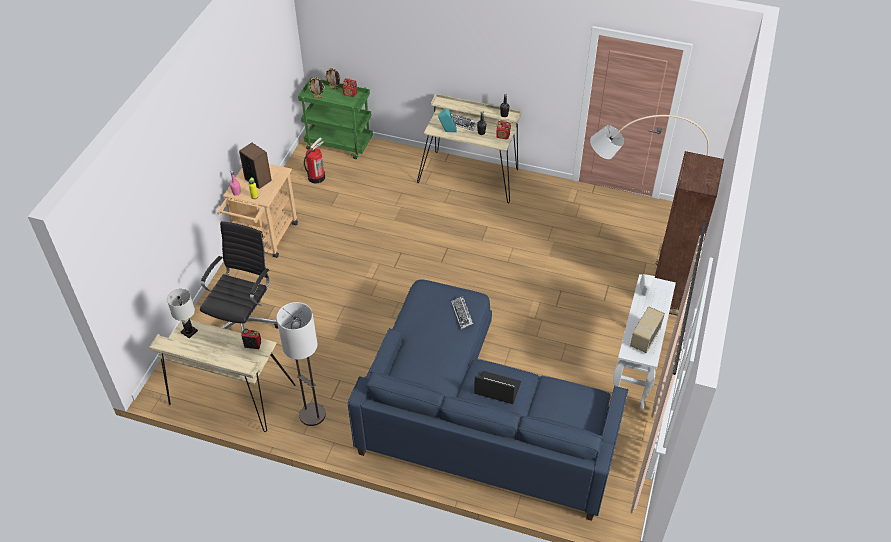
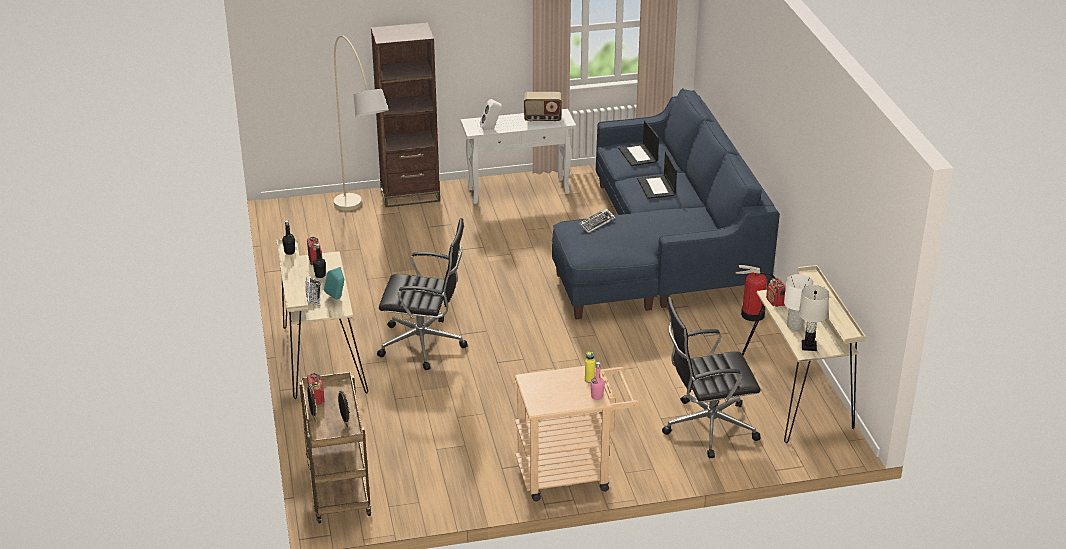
camera: 120 degrees left, 15 degrees down
(217, 338) = (795, 325): none -> white table lamp
(258, 179) = (558, 390): speaker -> none
(312, 415) = (758, 336): floor lamp -> none
(316, 177) = (422, 481): fire extinguisher -> fire extinguisher (752, 315)
(340, 144) = (337, 489): green cart -> brown cart
(449, 226) = (424, 344): none -> black office chair
(564, 406) = (638, 155): none -> laptop

